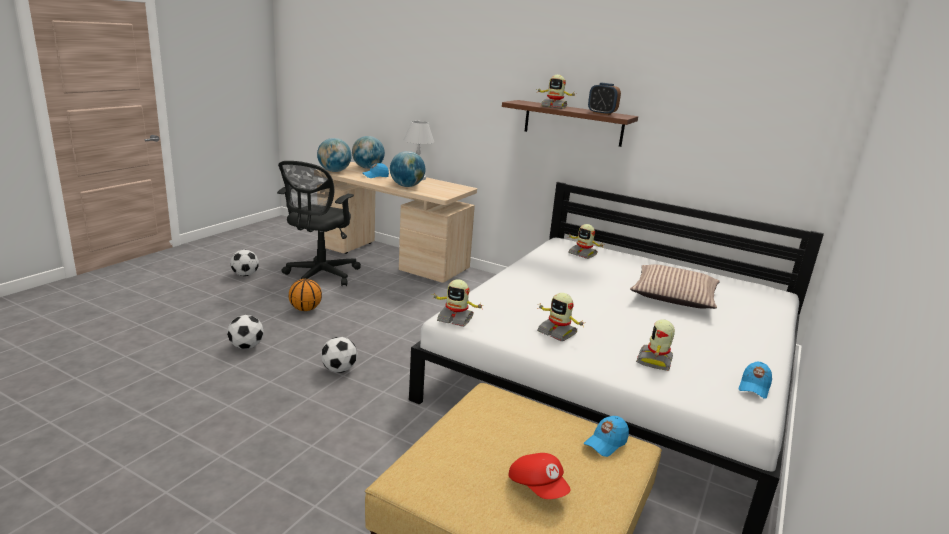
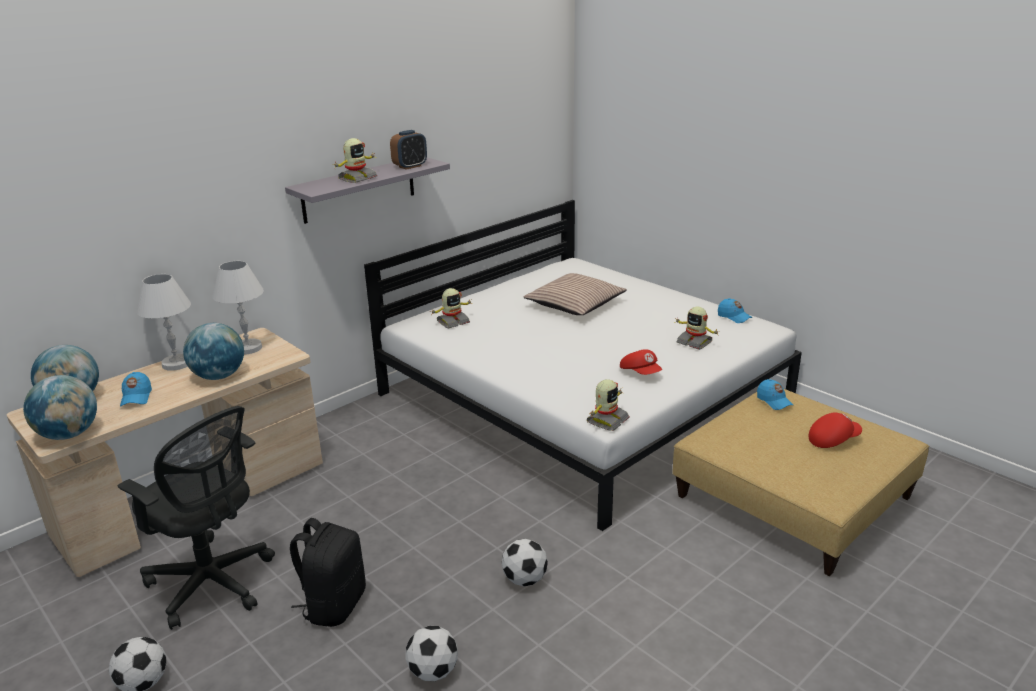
camera: 70 degrees left, 5 degrees up
(306, 309) = (334, 604): basketball -> black backpack
(446, 188) = (248, 348): none -> white table lamp
(557, 332) = (641, 373): toy robot -> red cap
(573, 123) = (359, 189): brown shelf -> grey shelf

